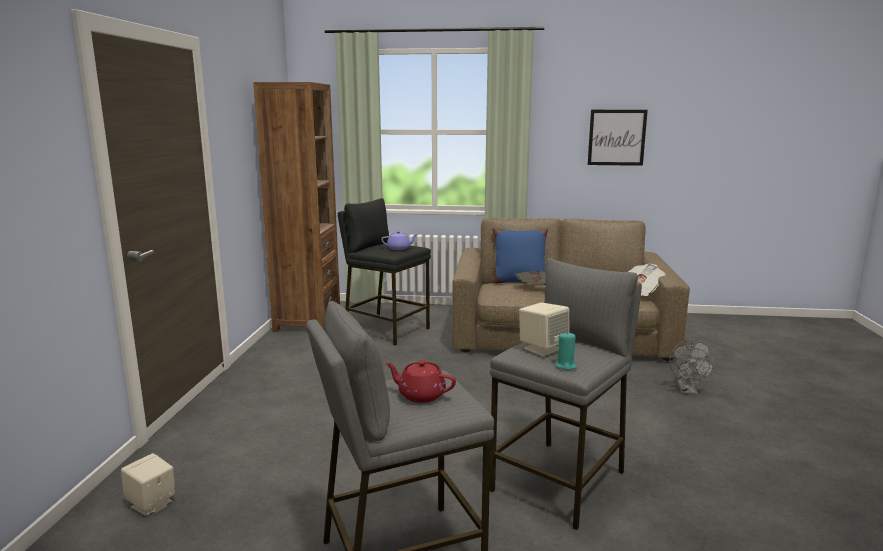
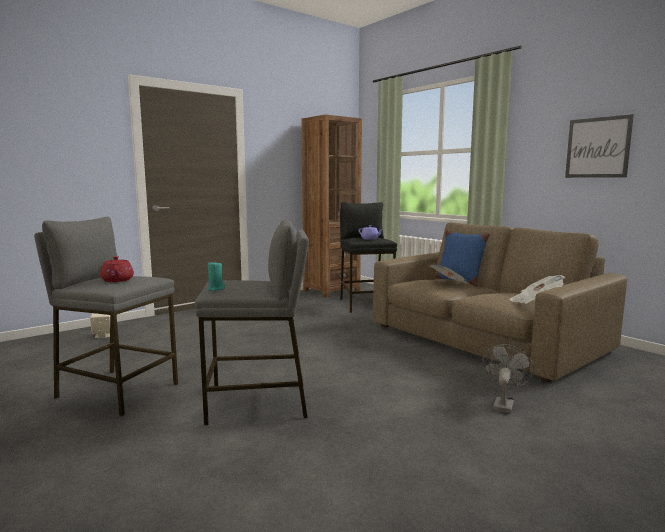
camera: 45 degrees right, 5 degrees down
(542, 349) = (238, 282): beige speaker -> none
(688, 391) = (503, 404): grey fan -> grey fan turned 150 degrees clockwise

